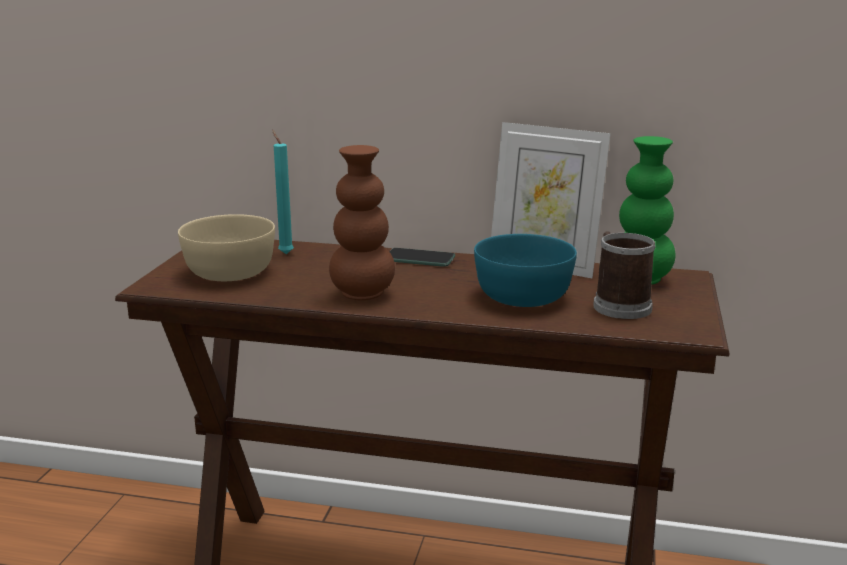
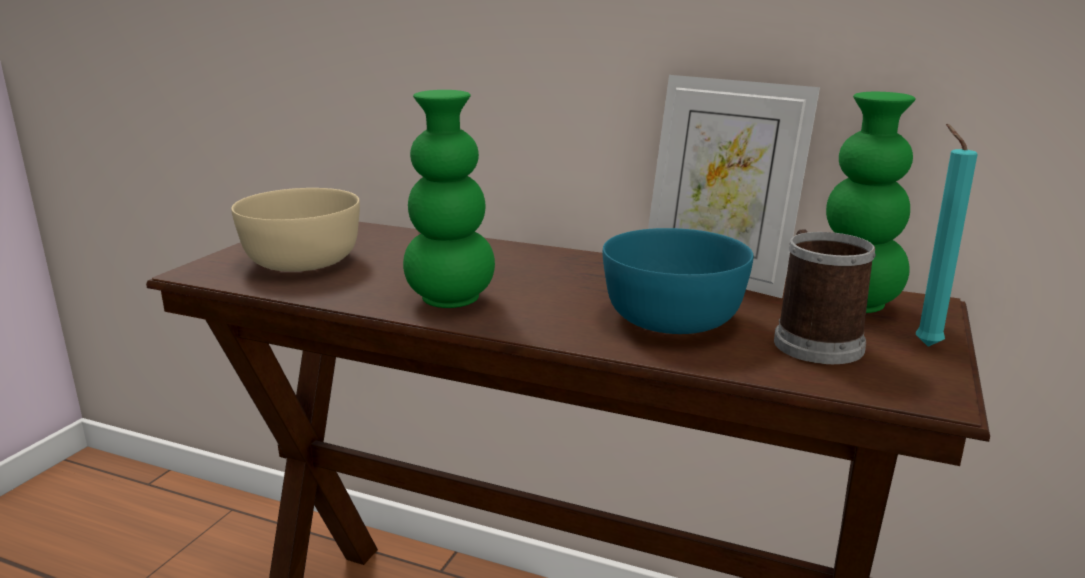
camera: 10 degrees right, 0 degrees up
(285, 253) = (386, 241): turquoise candle -> turquoise candle (924, 344)
(362, 294) = (450, 300): brown vase -> green vase
(419, 259) = (551, 258): phone -> none

